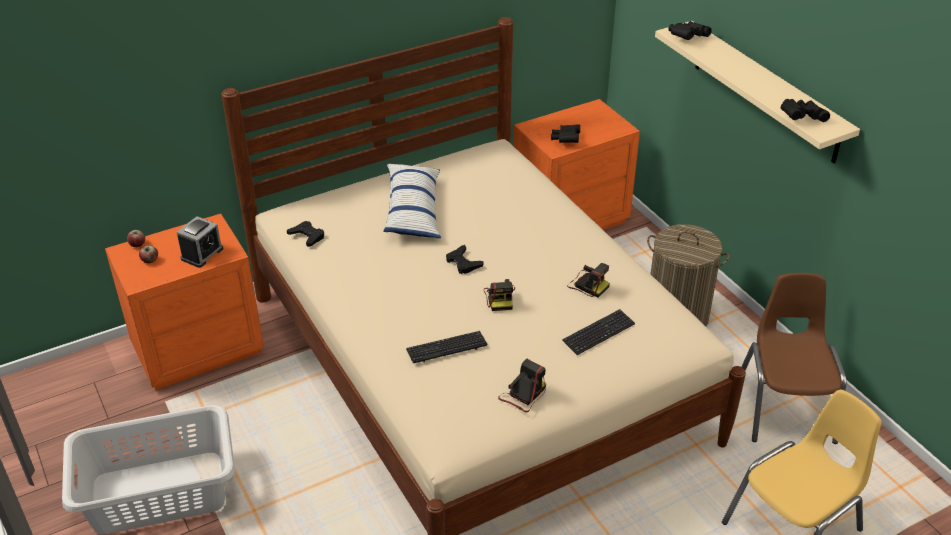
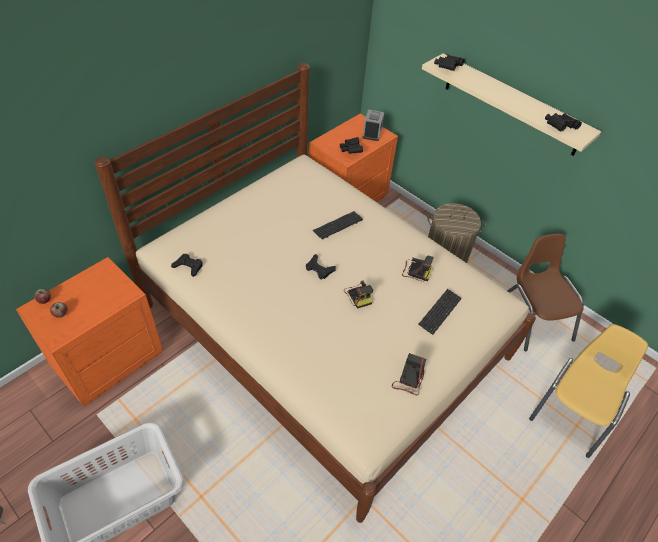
camera: 20 degrees left, 10 degrees up
(202, 254) = (105, 298): alarm clock -> alarm clock (372, 133)
(413, 210) = (263, 229): pillow -> none
(446, 348) = (336, 349): keyboard -> keyboard (338, 226)

